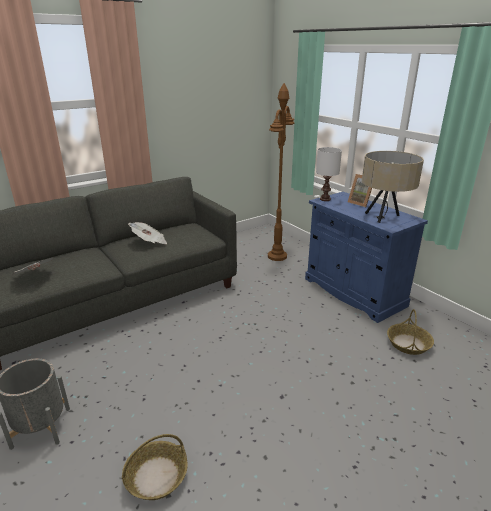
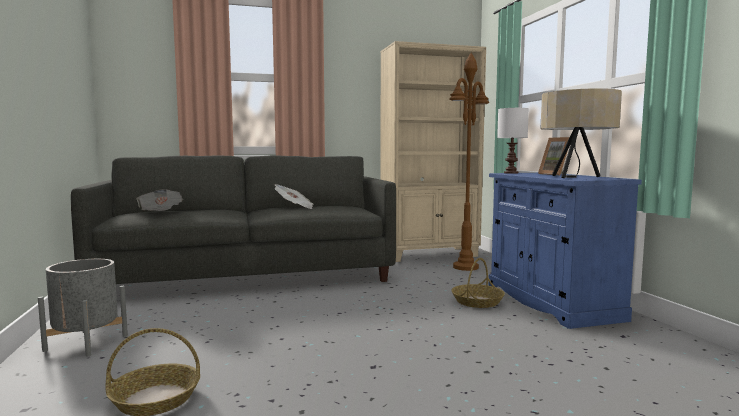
camera: 20 degrees right, 20 degrees down
(241, 241) = (430, 254): none -> beige bookcase
(408, 344) = (607, 352): basket -> basket (477, 302)

